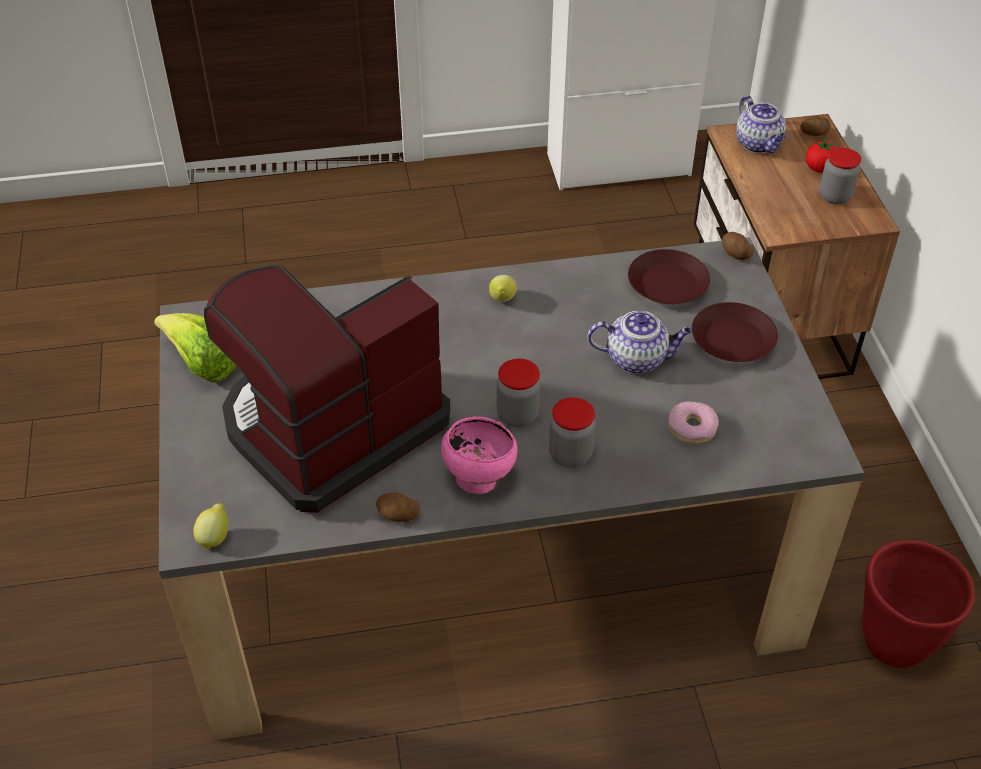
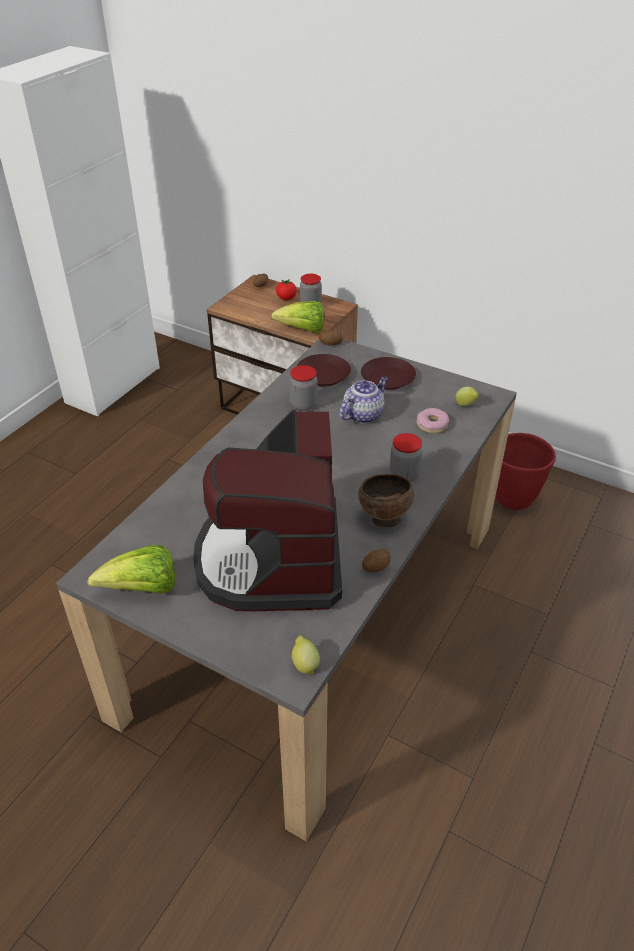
camera: 50 degrees left, 5 degrees down
(477, 478) = (383, 519): pink bowl -> brown bowl
(502, 300) = (259, 435): lemon -> lemon (466, 405)
(517, 415) = (353, 478): jar -> jar (303, 404)
(759, 144) = (244, 303): teapot -> none
(776, 221) = (302, 330): none -> lettuce

